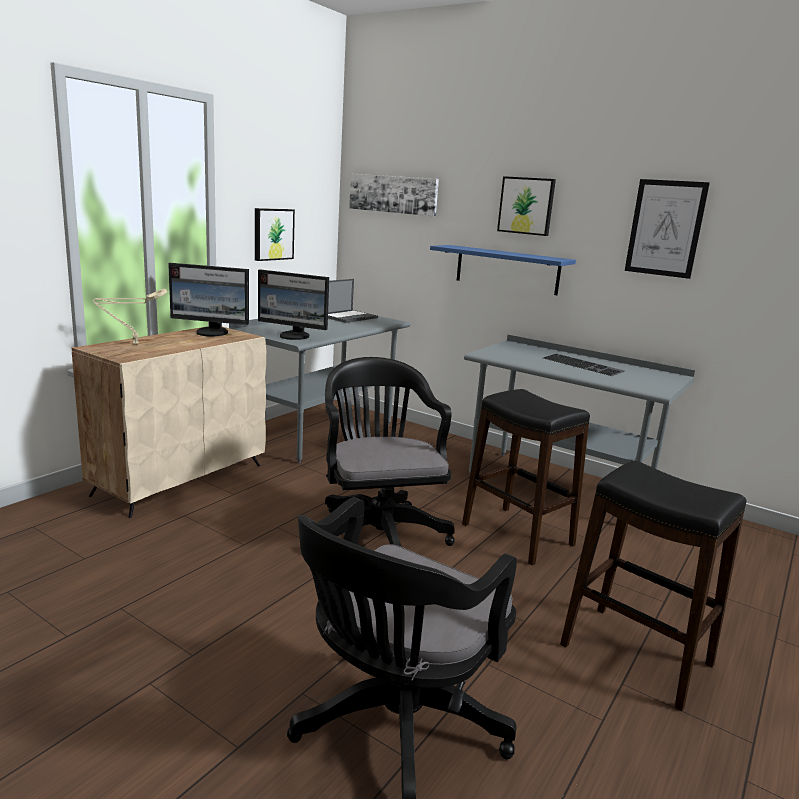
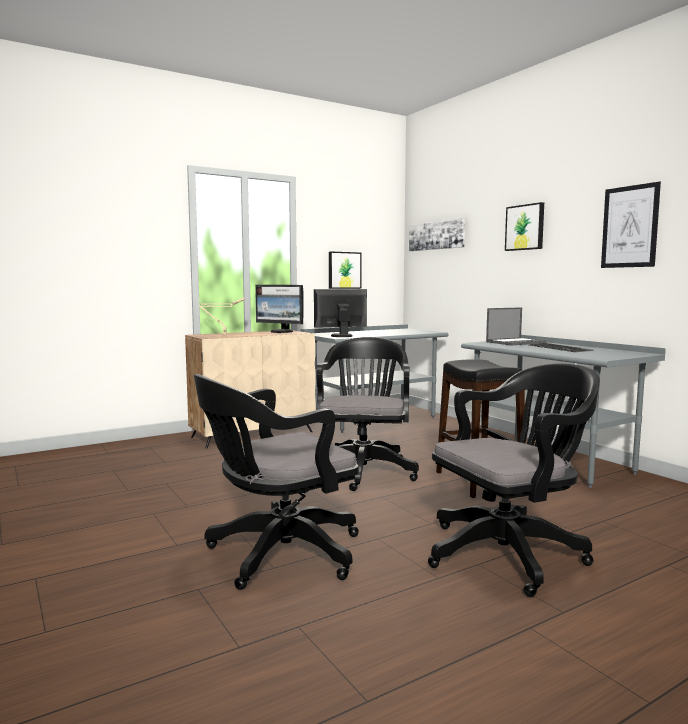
camera: 25 degrees right, 10 degrees down
(294, 336) = (341, 336): monitor -> monitor turned 120 degrees clockwise
(349, 317) = (401, 330): laptop -> laptop (516, 342)
(507, 269) = (515, 281): blue shelf -> none
(637, 655) = (510, 553): black stool -> black office chair

